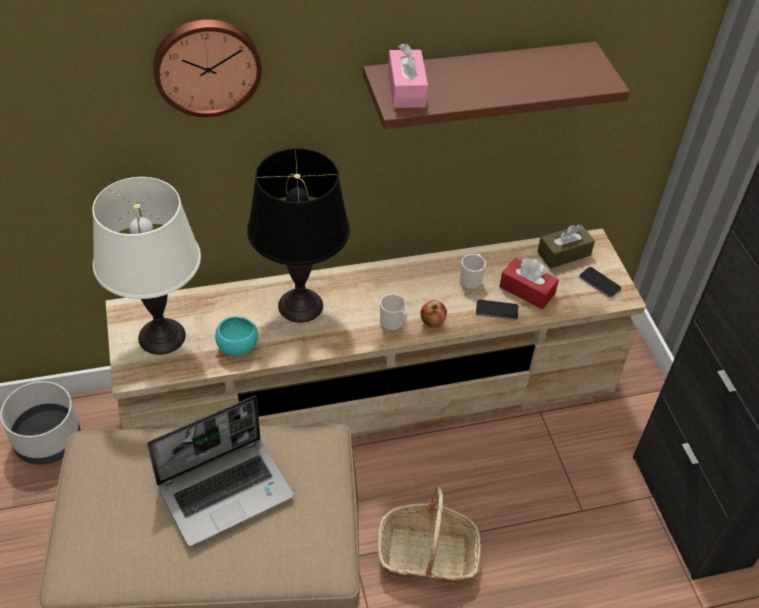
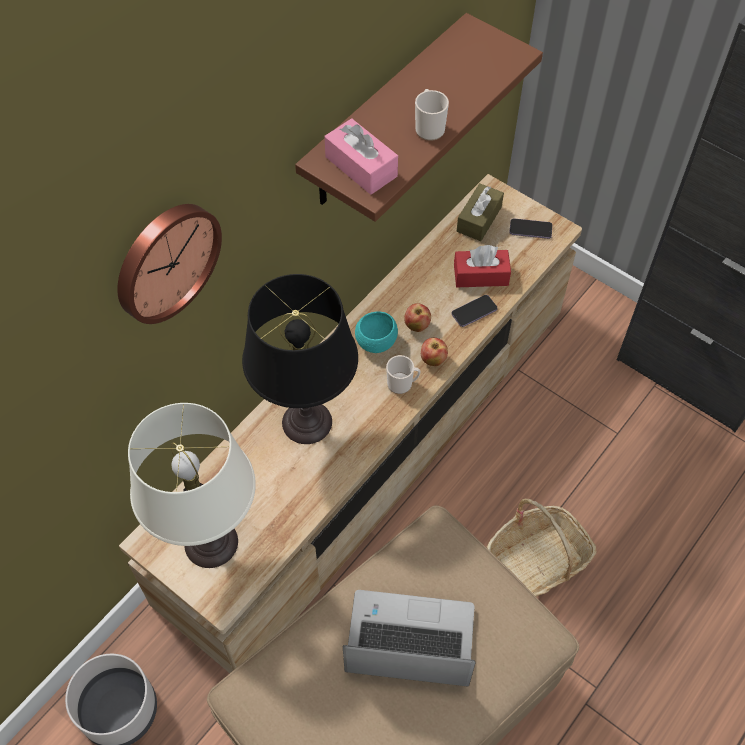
camera: 35 degrees left, 10 degrees up
(226, 490) = (408, 641): laptop -> laptop turned 105 degrees counterclockwise
(237, 347) = (291, 503): turquoise bowl -> turquoise bowl (376, 342)
(442, 294) = (416, 326): none -> apple
(471, 280) = (428, 296): mug -> mug (429, 127)

